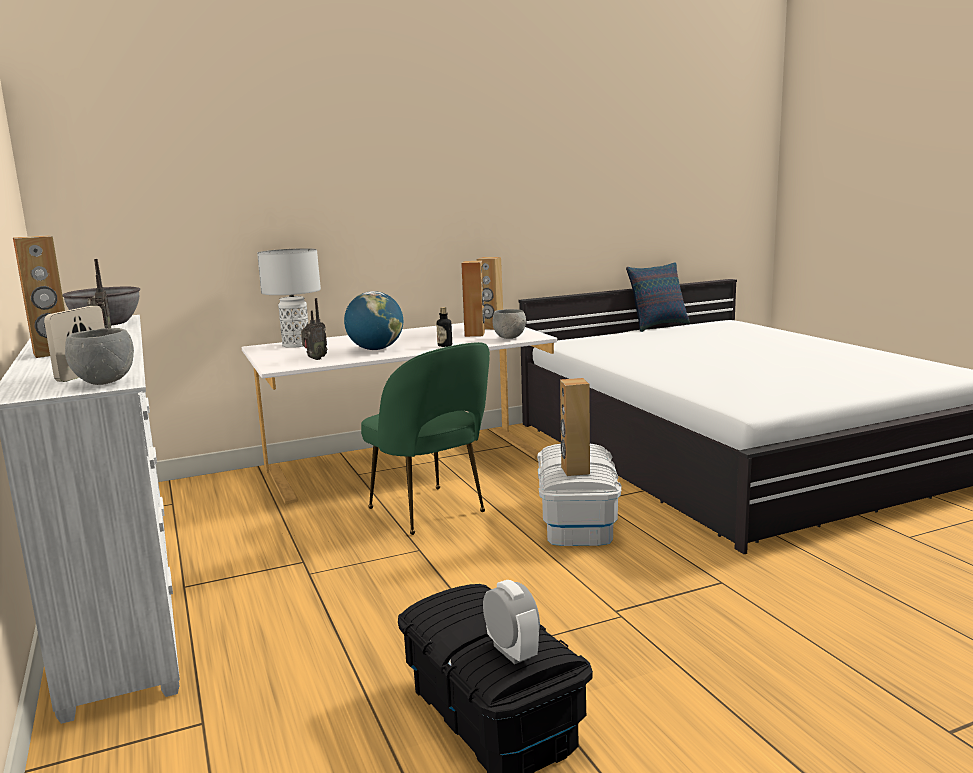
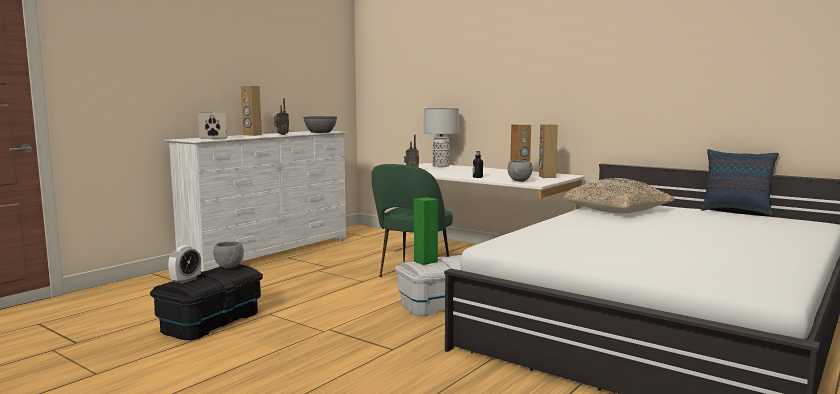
camera: 60 degrees right, 5 degrees down
(104, 382) = (201, 140): grey bowl -> grey bowl (229, 267)
(375, 349) = (448, 172): globe -> none
(575, 470) = (425, 261): brown speaker -> green speaker
(608, 348) = (617, 210): none -> beige pillow

